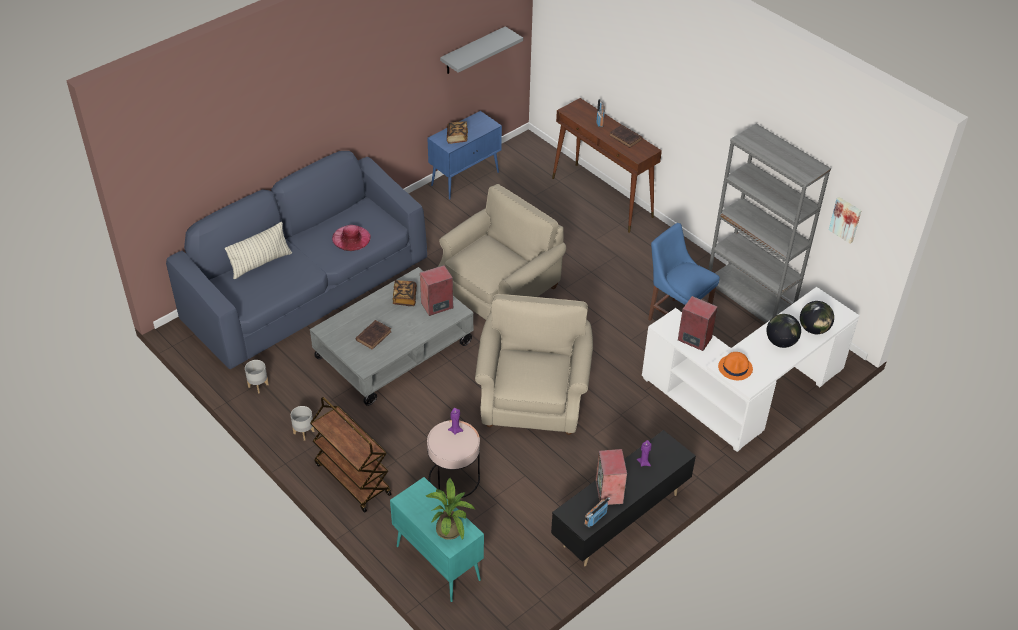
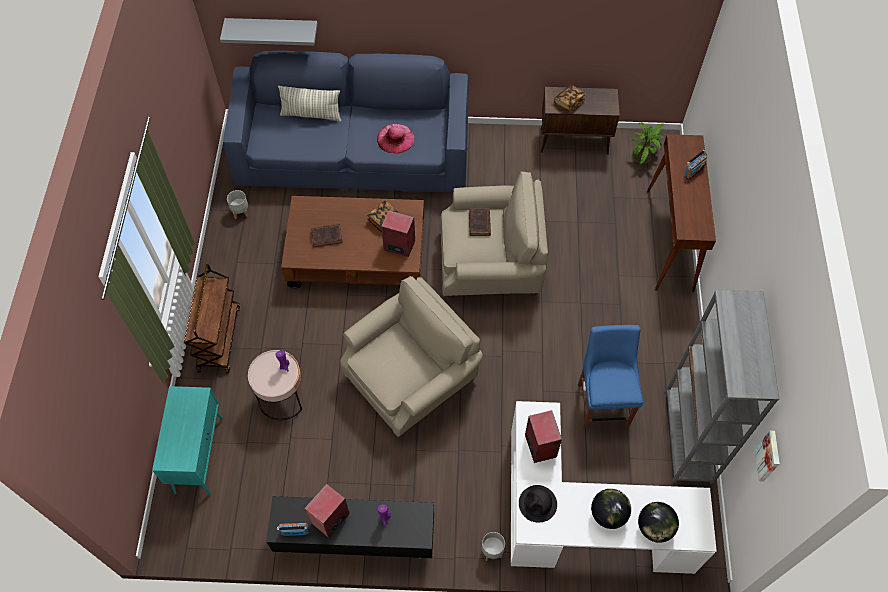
camera: 45 degrees right, 15 degrees up
(304, 432) = (229, 274): grey planter -> grey planter (492, 551)
(393, 350) = (357, 255): grey coffee table -> brown coffee table
(450, 527) = (180, 445): potted plant -> potted plant (643, 156)
(465, 178) = (574, 142): blue cabinet -> brown cabinet
(473, 51) = (623, 30): grey shelf -> grey shelf (272, 28)
(626, 138) = (697, 205): brown book -> brown book (479, 224)
(735, 368) = (538, 504): orange hat -> black hat

